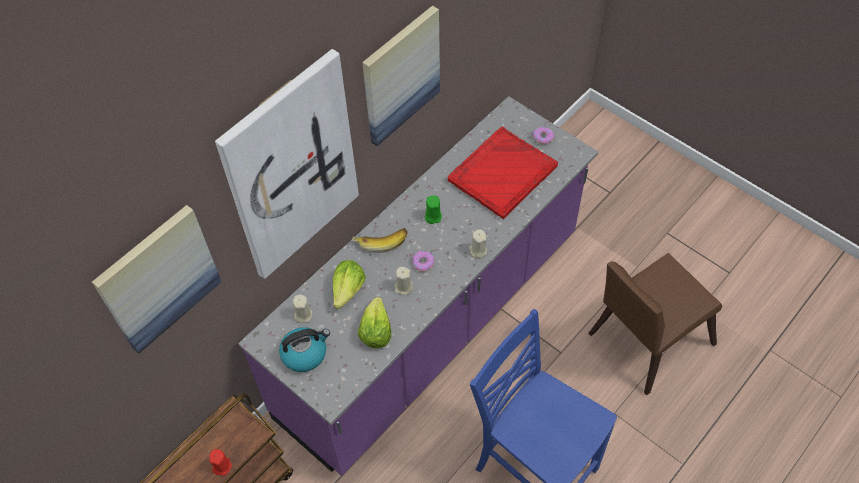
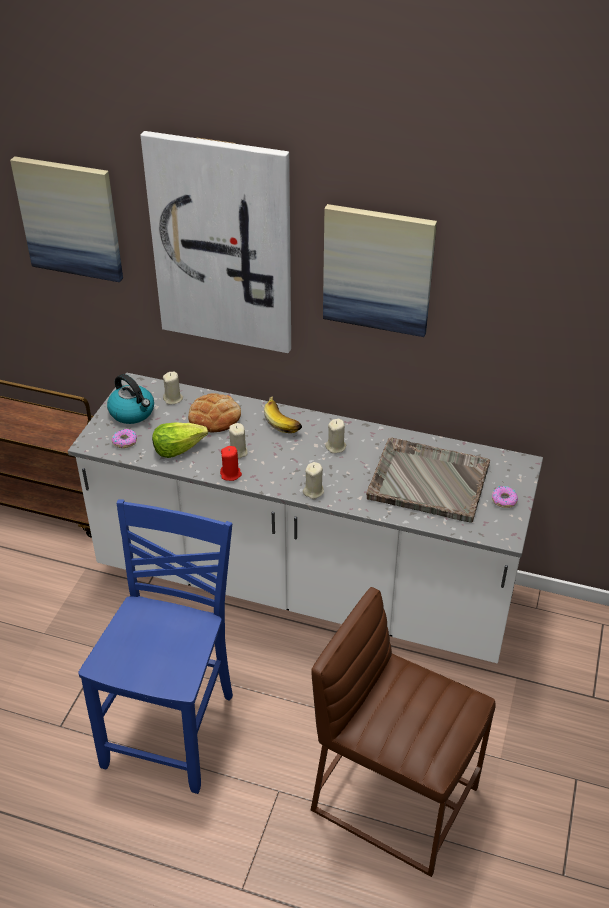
camera: 65 degrees right, 15 degrees down
(222, 466) = (34, 435): red candle -> red candle (231, 474)
(348, 290) = (214, 417): lettuce -> bread
(423, 263) = (274, 457): donut -> donut (124, 441)
(432, 326) = (304, 586): purple counter -> white counter
(433, 216) = (336, 447): green candle -> beige candle
(501, 174) = (427, 481): red tray -> grey tray
(644, 341) = (394, 797): brown chair -> brown stool

